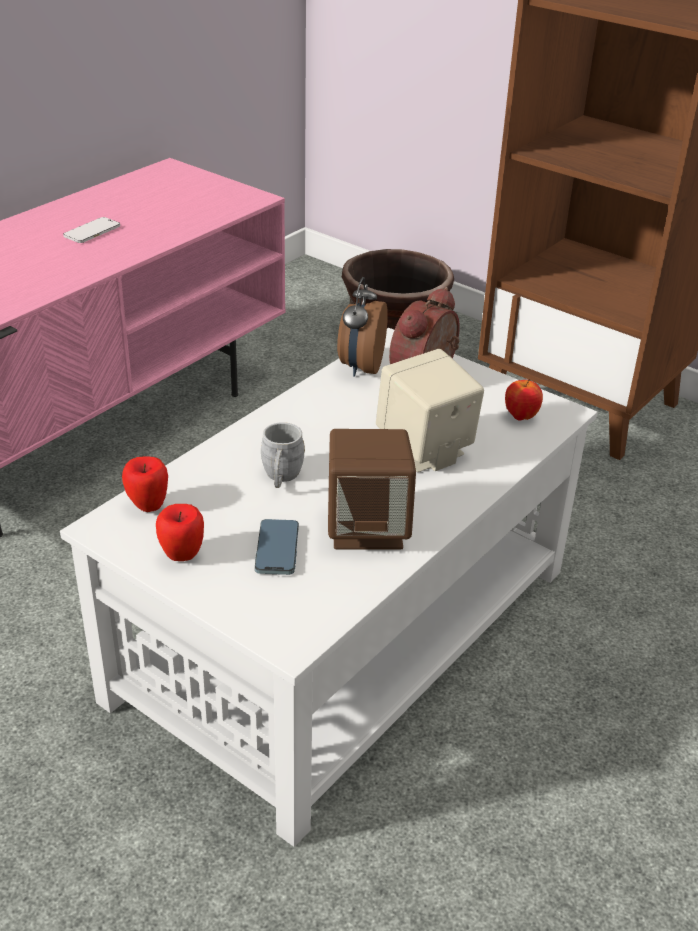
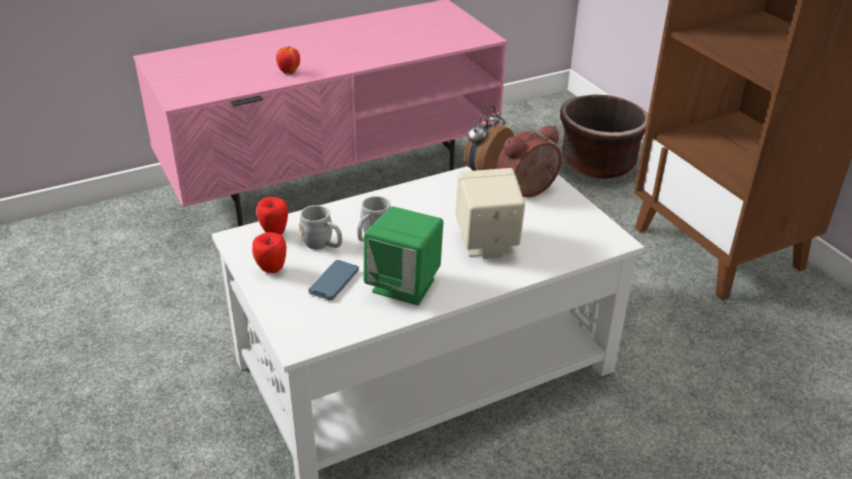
camera: 25 degrees right, 0 degrees up
(92, 232) = (355, 42): phone -> none
(225, 506) = (322, 245): none -> grey mug
(367, 529) = (404, 285): brown speaker -> green speaker
(520, 416) = (579, 236): apple -> apple (289, 72)

